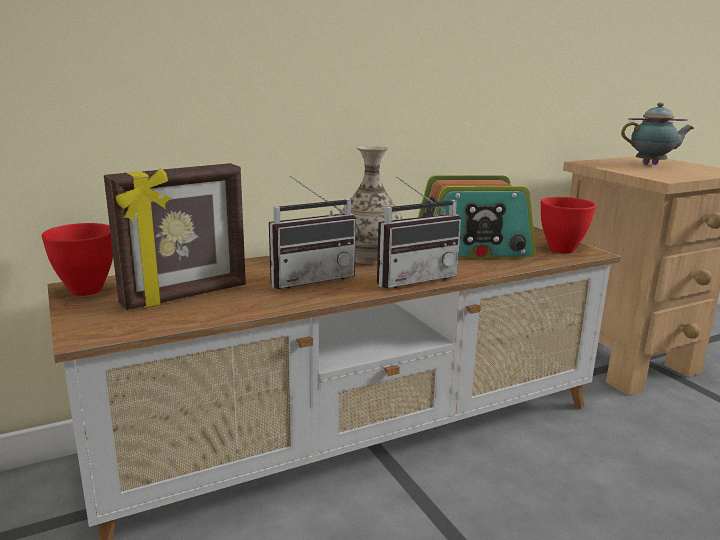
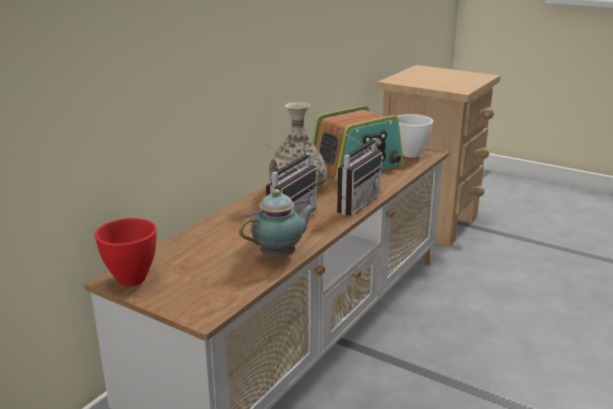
camera: 30 degrees left, 5 degrees up
(186, 296) = (220, 261): picture frame -> none
(560, 250) = (410, 155): red bowl -> white bowl
(652, 164) = (434, 75): teapot -> teapot (280, 256)

